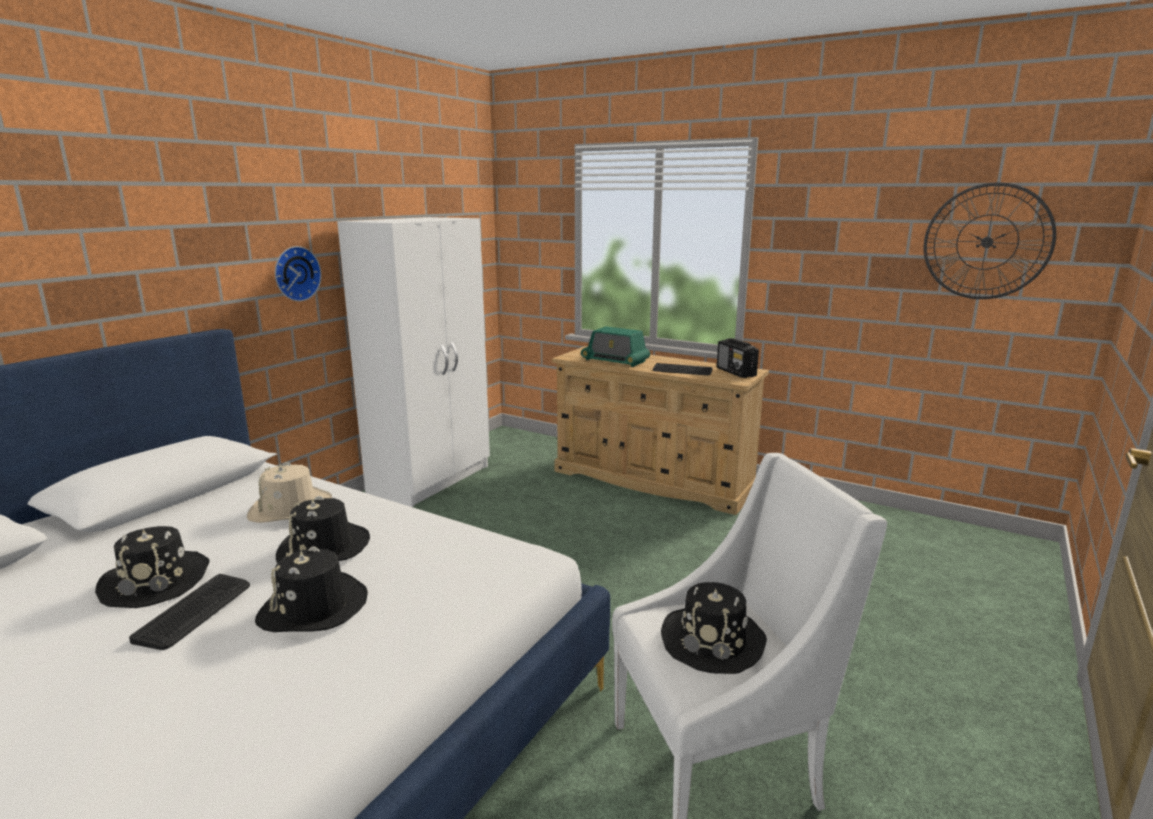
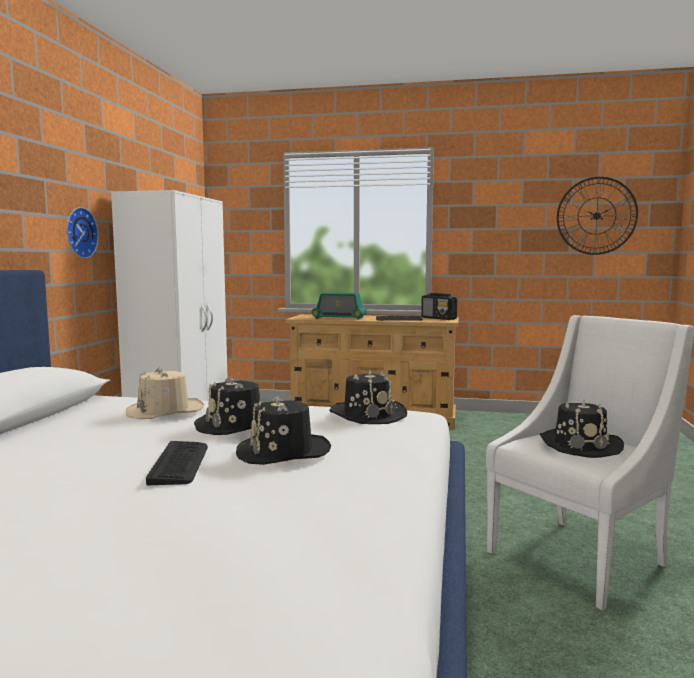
camera: 20 degrees left, 10 degrees down
(157, 581) = (105, 455): black hat -> black hat (367, 415)

